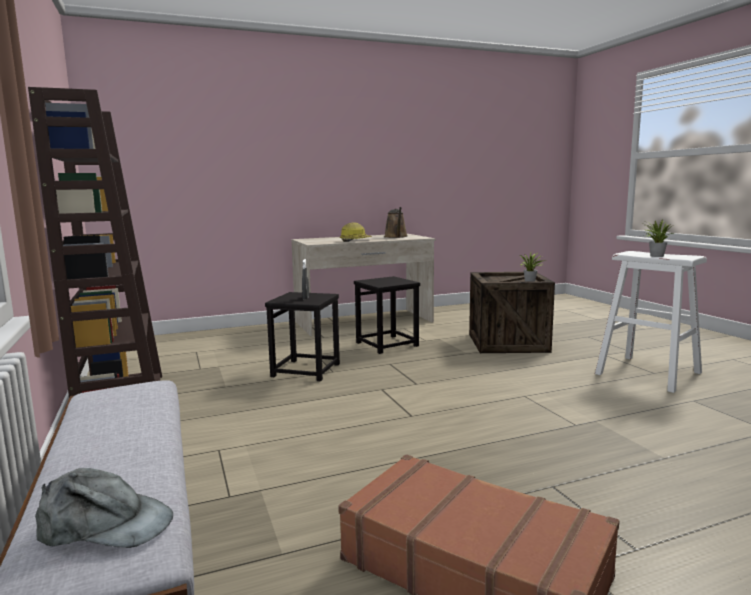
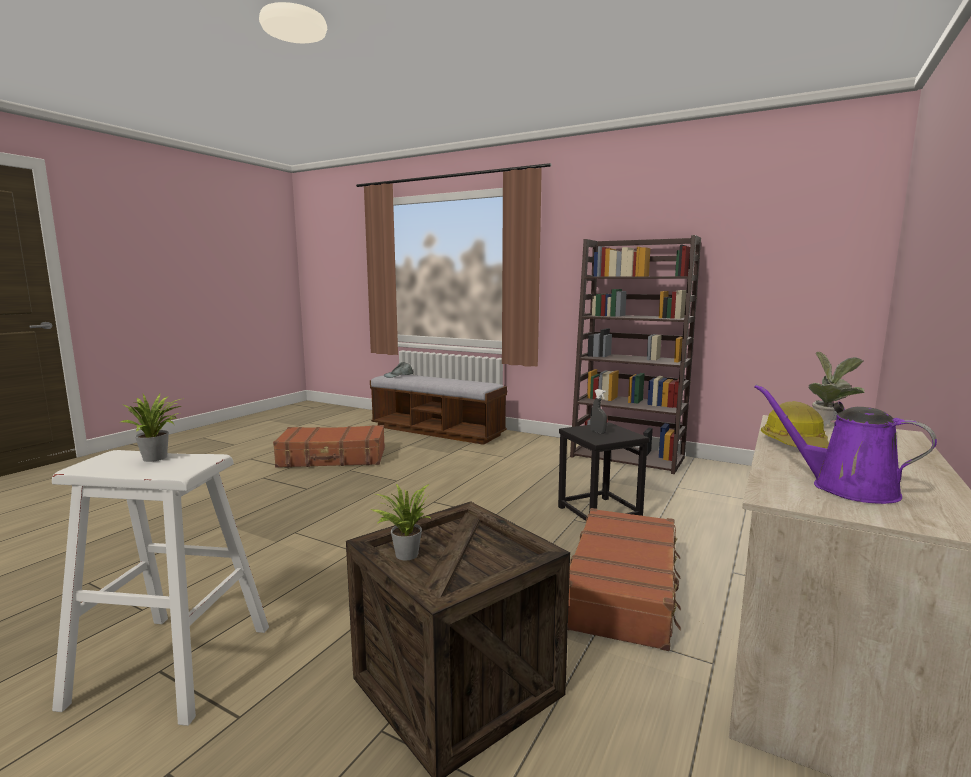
camera: 140 degrees right, 0 degrees up
(310, 241) = (829, 426): none -> potted plant
(387, 344) = (624, 589): black stool -> brown suitcase
(396, 237) = (845, 487): brown watering can -> purple watering can

